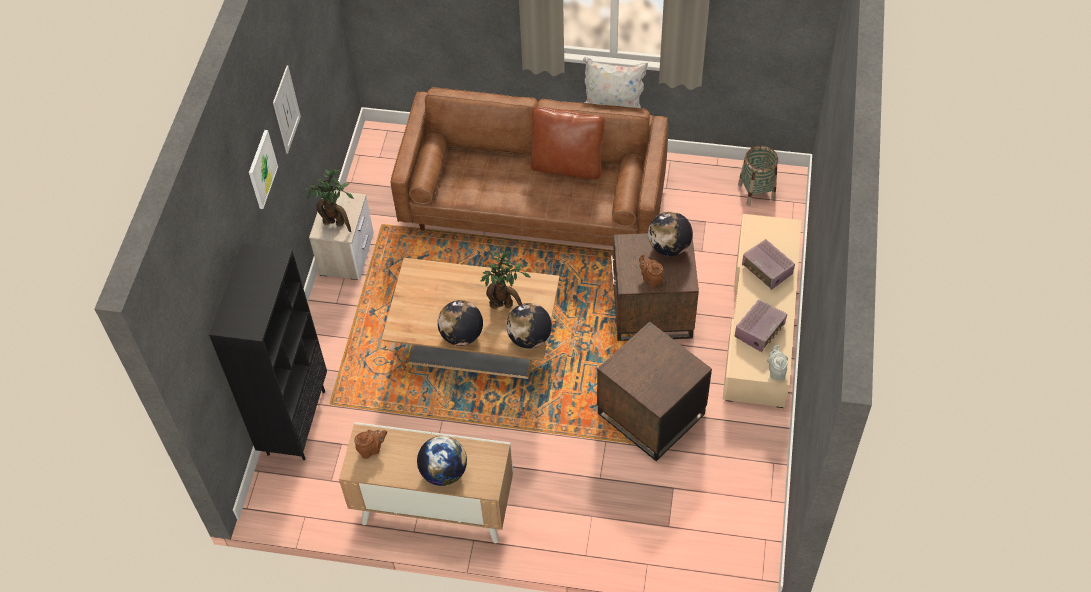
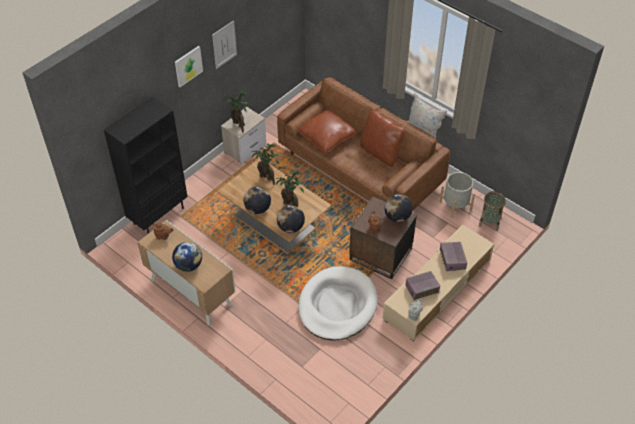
camera: 30 degrees right, 5 degrees down
(439, 283) = (267, 178): none -> potted plant
(476, 181) = (326, 138): none -> brown pillow
(650, 414) = (337, 306): brown side table -> white dog bed
(697, 191) = (455, 205): none -> grey planter

